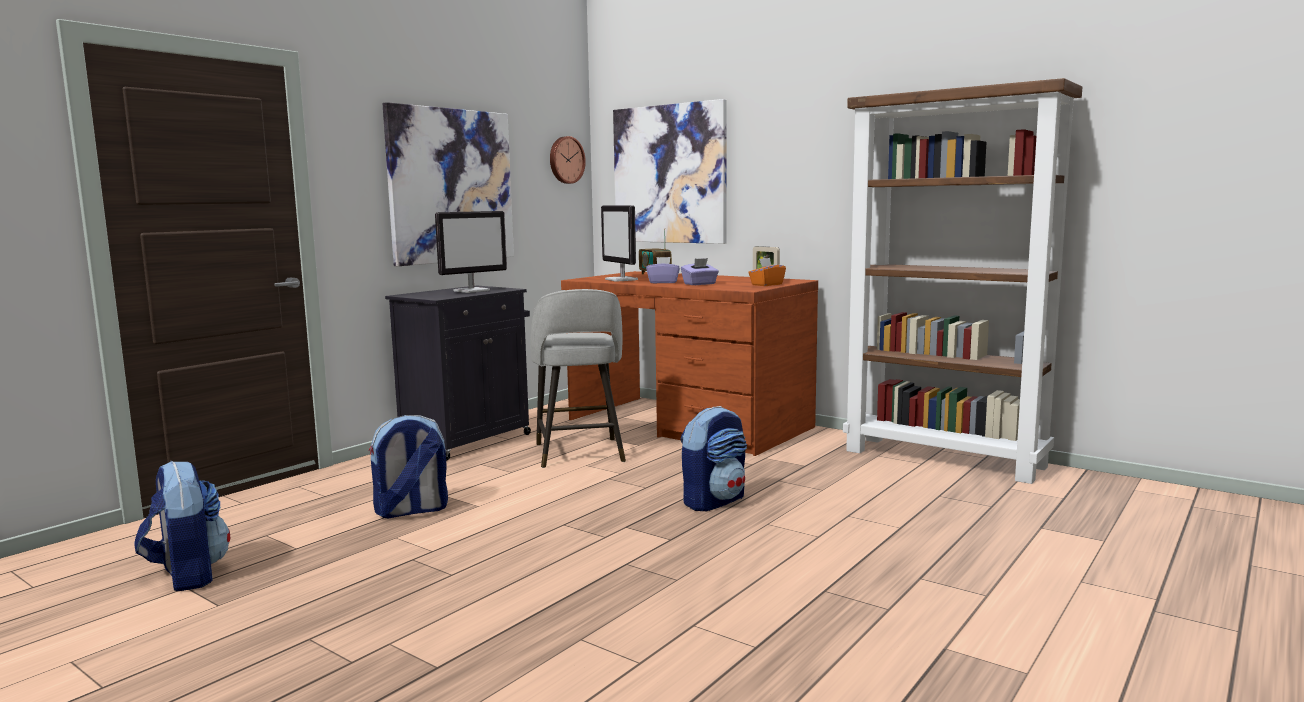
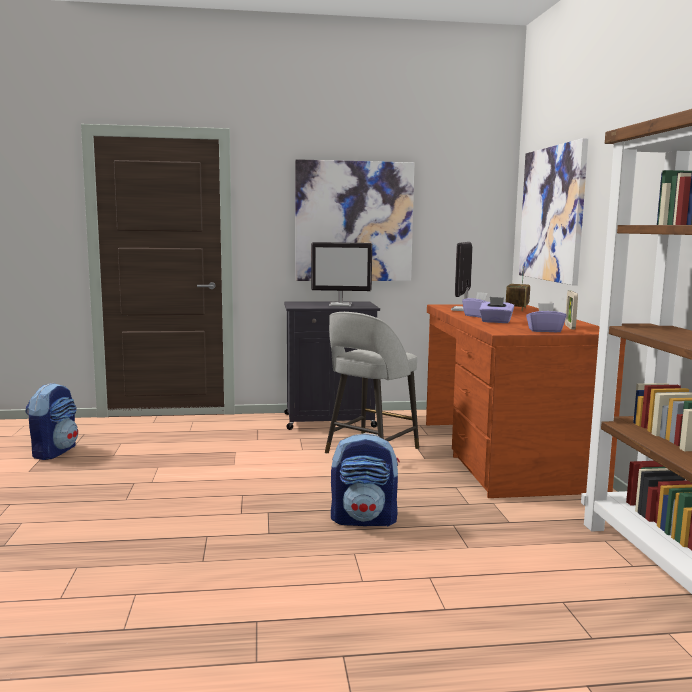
camera: 45 degrees right, 0 degrees up
(411, 510) = (200, 454): backpack -> none
(565, 160) = (482, 200): wall clock -> none
(766, 285) = (544, 330): orange tissue box -> purple tissue box

